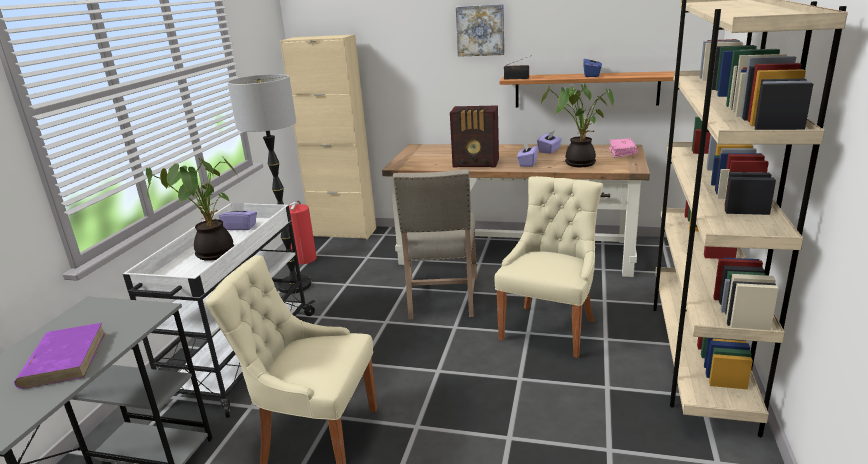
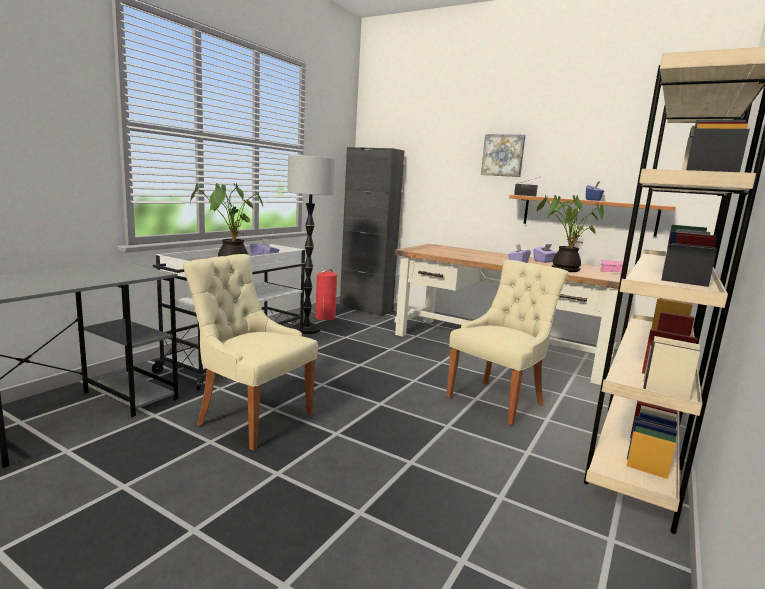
camera: 15 degrees right, 10 degrees down
(64, 359) = (72, 279): purple book -> none
(343, 232) = (366, 309): beige cabinet -> black cabinet
(441, 298) = (415, 361): beige chair -> none
(477, 163) = (474, 257): radio -> none

